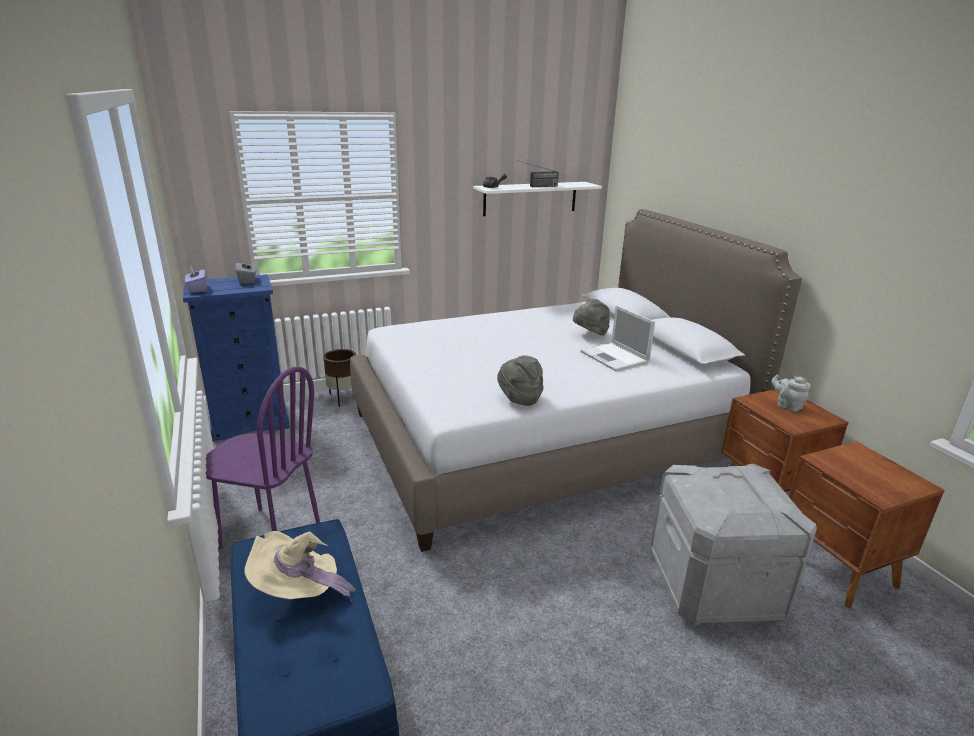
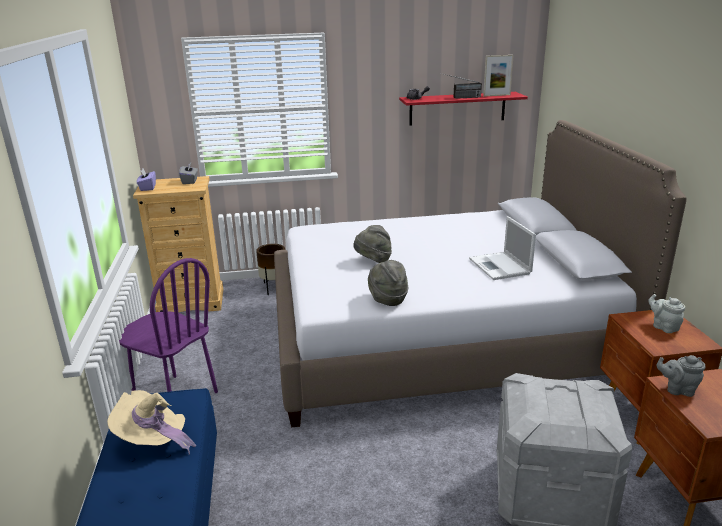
camera: 15 degrees right, 0 degrees up
(250, 421) = (191, 302): blue dresser -> beige dresser
(530, 198) = (457, 108): white shelf -> red shelf
(571, 185) = (496, 95): none -> picture frame
(590, 334) = (488, 243): grey hat -> grey hat (373, 261)
(833, 465) = (677, 389): none -> grey teapot

